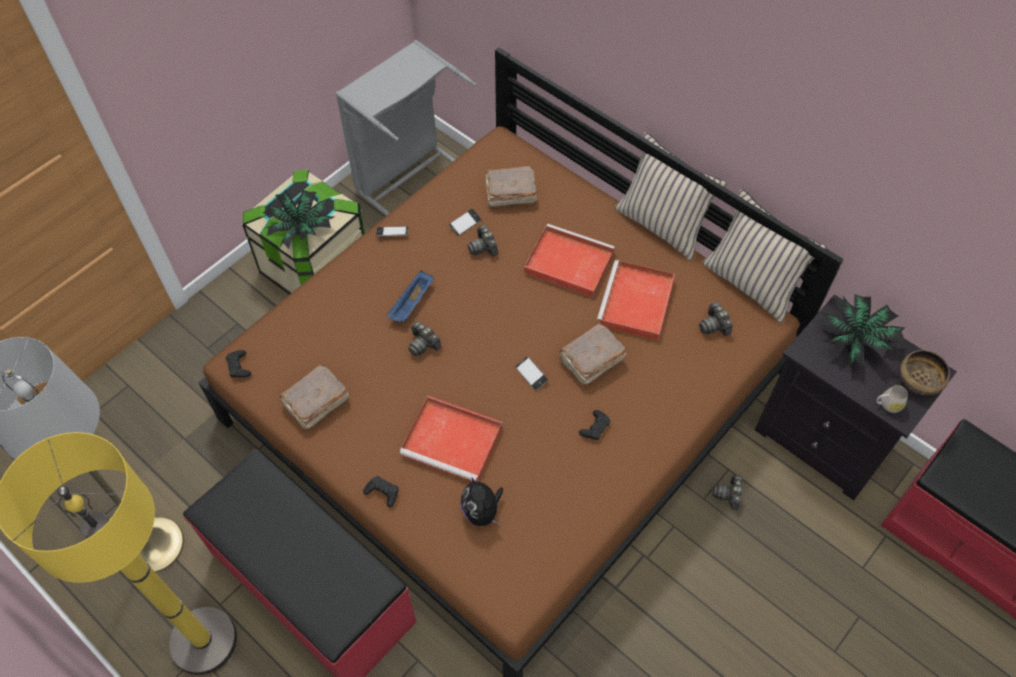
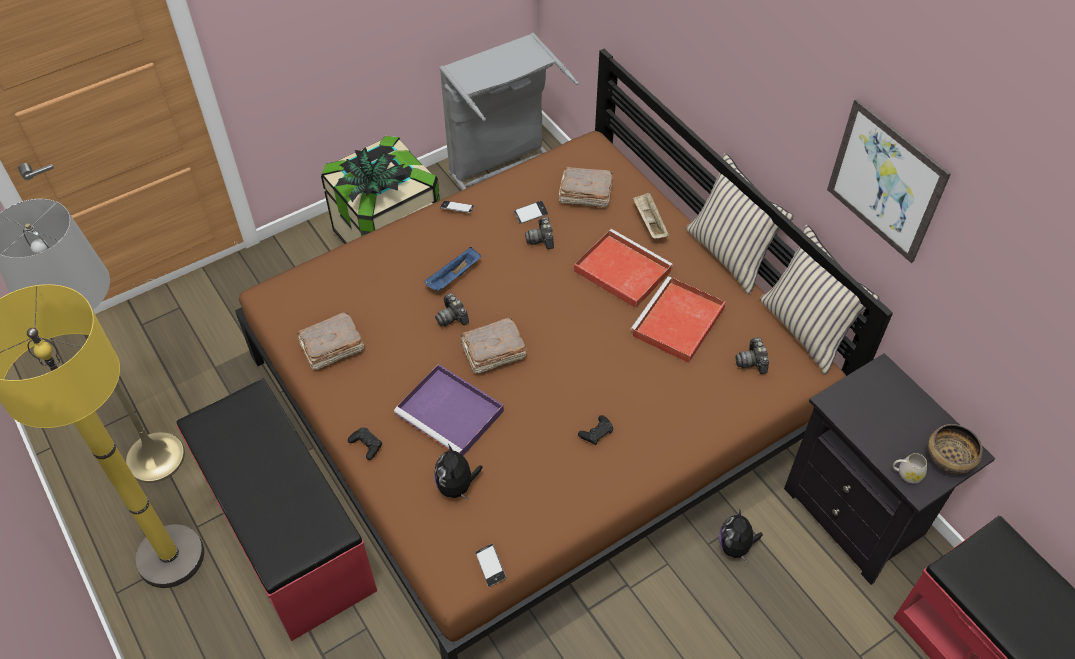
camera: 15 degrees right, 5 degrees down
(239, 367) = (271, 300): black game controller -> none
(454, 441) = (452, 413): red tray -> purple tray
(531, 375) = (549, 368): phone -> phone (490, 566)
(579, 209) = (649, 223): none -> beige tray
(590, 360) = (613, 367): brown book -> brown book (492, 353)
(728, 495) = (735, 546): camera -> plush toy
(827, 142) = (885, 181): none -> picture
(856, 340) = (893, 403): potted plant -> none

